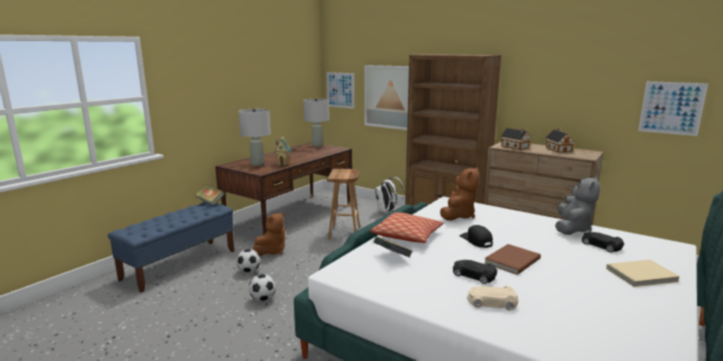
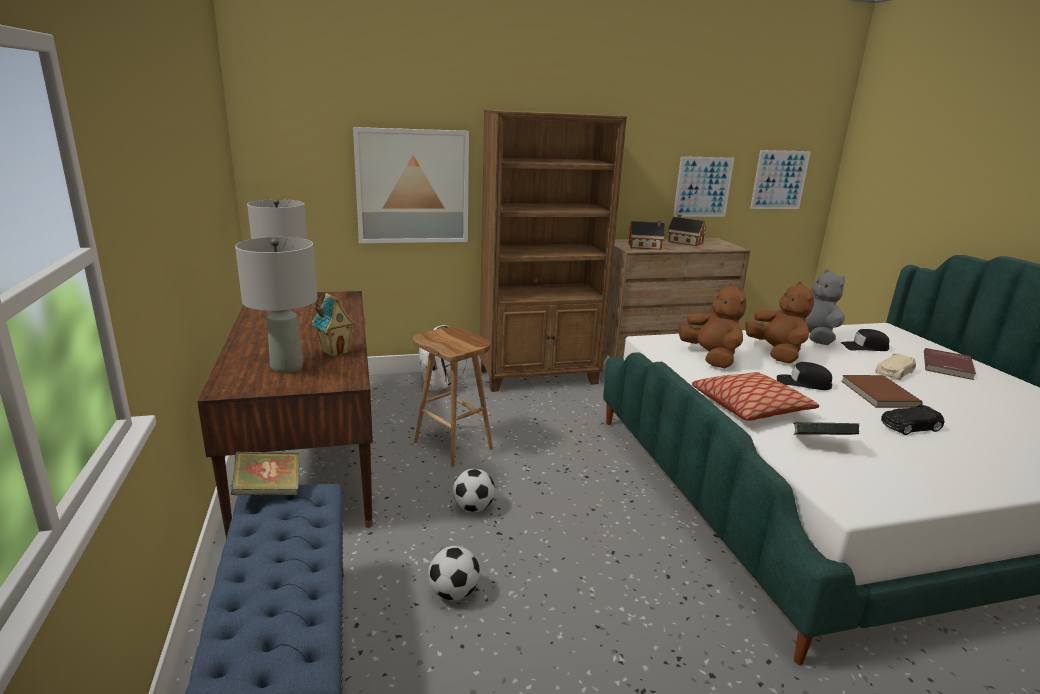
camera: 50 degrees left, 5 degrees up
(263, 299) = (577, 622): football -> football (473, 507)
(272, 251) = (412, 534): brown plush toy -> brown plush toy (776, 353)
(340, 90) = (290, 178): picture -> picture (703, 187)
(491, 303) = (992, 449): beige toy car -> beige toy car (894, 373)
(601, 245) = (864, 347): black toy car -> black cap
(642, 275) = (948, 366): beige book -> red book

